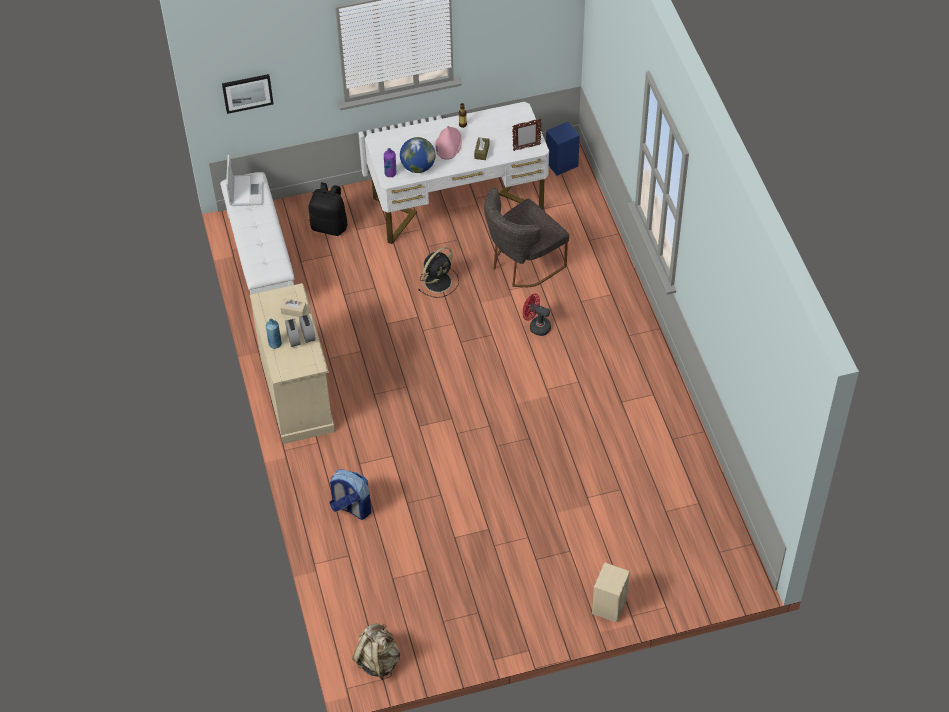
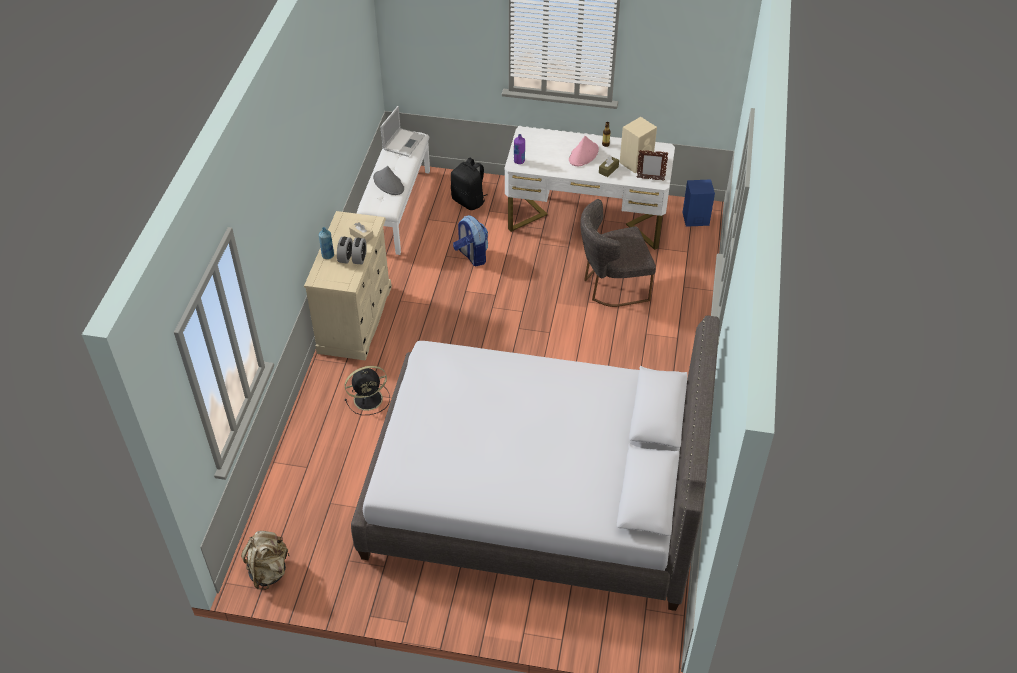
camera: 25 degrees right, 5 degrees down
(247, 92) = (422, 51): picture -> none
(262, 242) = (389, 183): none -> grey hat
(351, 507) = (336, 427): backpack -> backpack (471, 256)
(418, 167) = (545, 164): globe -> none
(439, 281) = (531, 273): black fan -> black fan (369, 399)
(536, 326) = (593, 340): red fan -> none
(569, 491) = (535, 492): none -> grey bed
(609, 605) = (509, 613): beige speaker -> beige speaker (636, 162)

